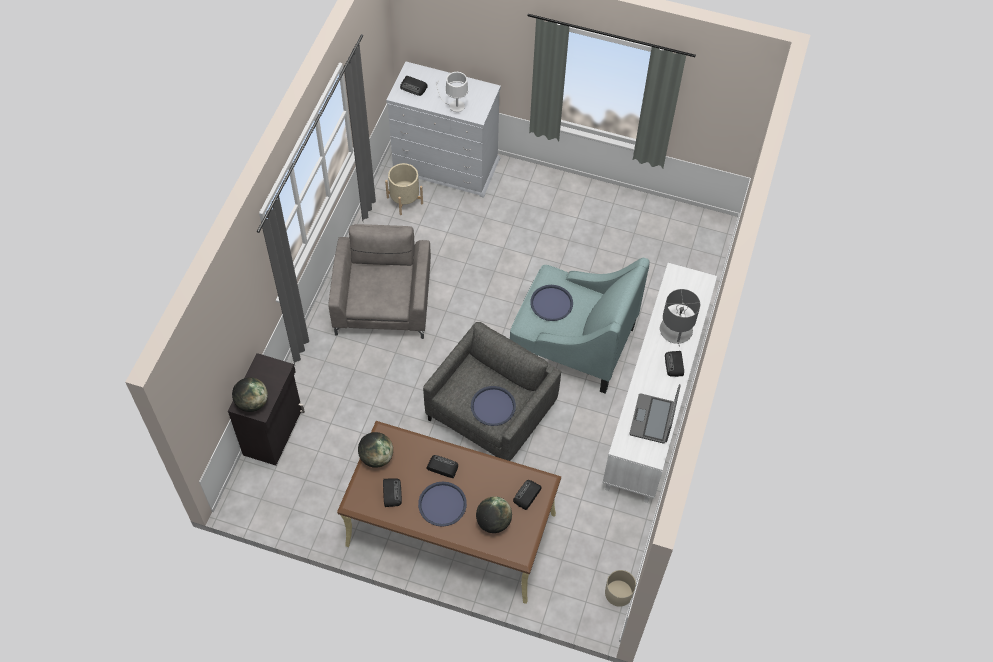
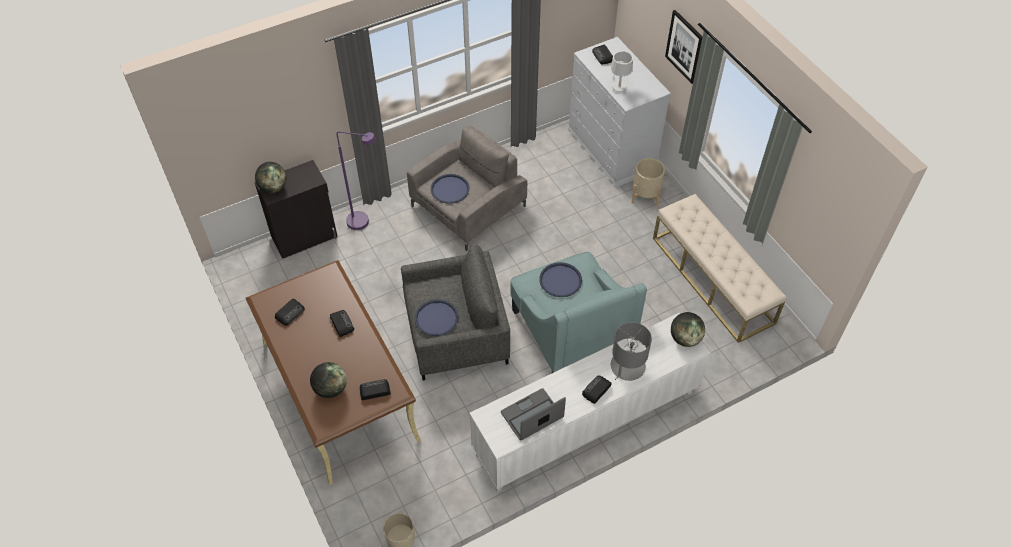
camera: 45 degrees right, 5 degrees down
(310, 379) = (364, 222): none -> purple floor lamp
(376, 457) = (308, 283): globe -> globe (685, 339)
(404, 200) = (556, 153): beige planter -> beige planter (645, 195)
(442, 504) = (312, 348): blue tray -> blue tray (450, 189)
(504, 39) = (684, 46): none -> picture
(628, 221) = (712, 280): none -> beige bench

